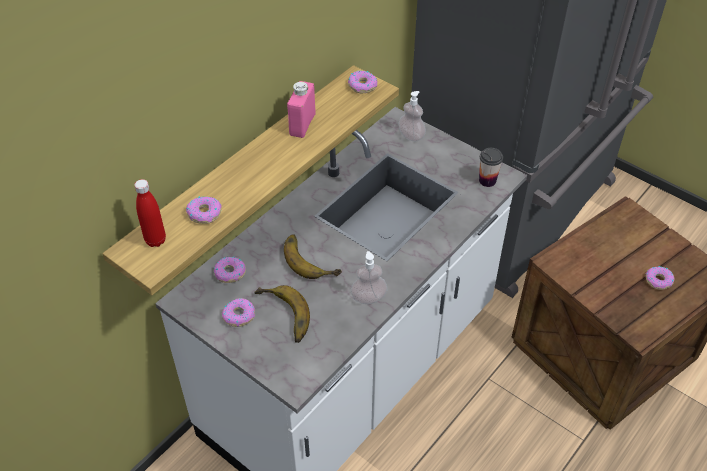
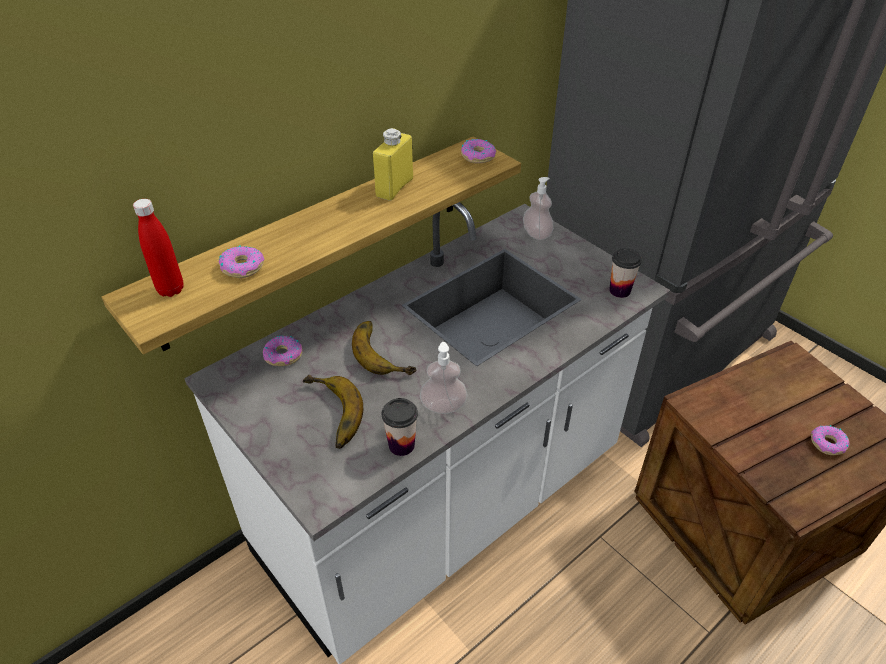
camera: 10 degrees right, 5 degrees down
(239, 315) = (277, 406): donut -> none
(302, 125) = (394, 187): pink bottle -> yellow bottle
(344, 333) = (401, 445): none -> cup

